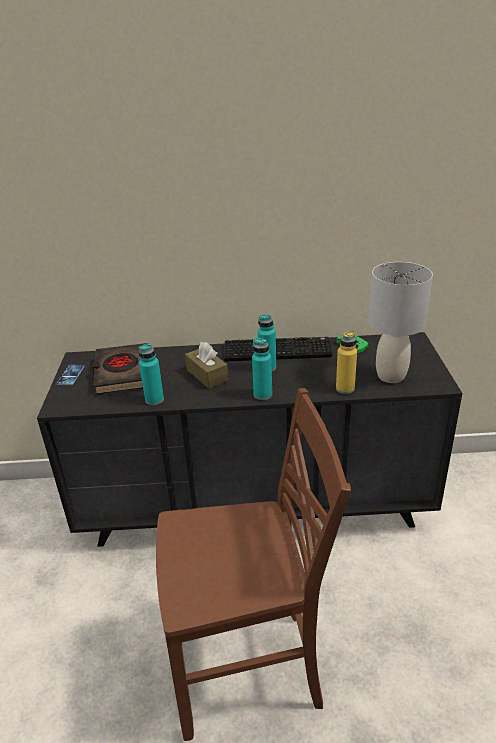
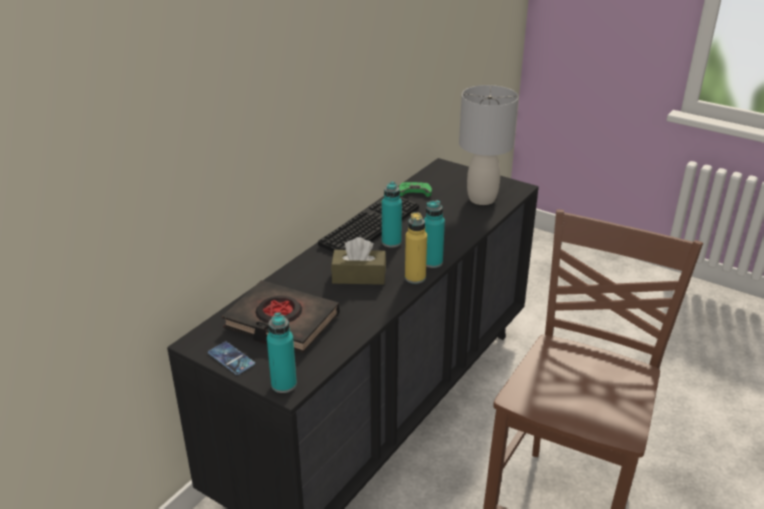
camera: 55 degrees left, 0 degrees up
(154, 400) = (362, 321): turquoise bottle -> turquoise bottle (284, 384)
(345, 389) = (474, 224): yellow bottle -> yellow bottle (415, 278)

